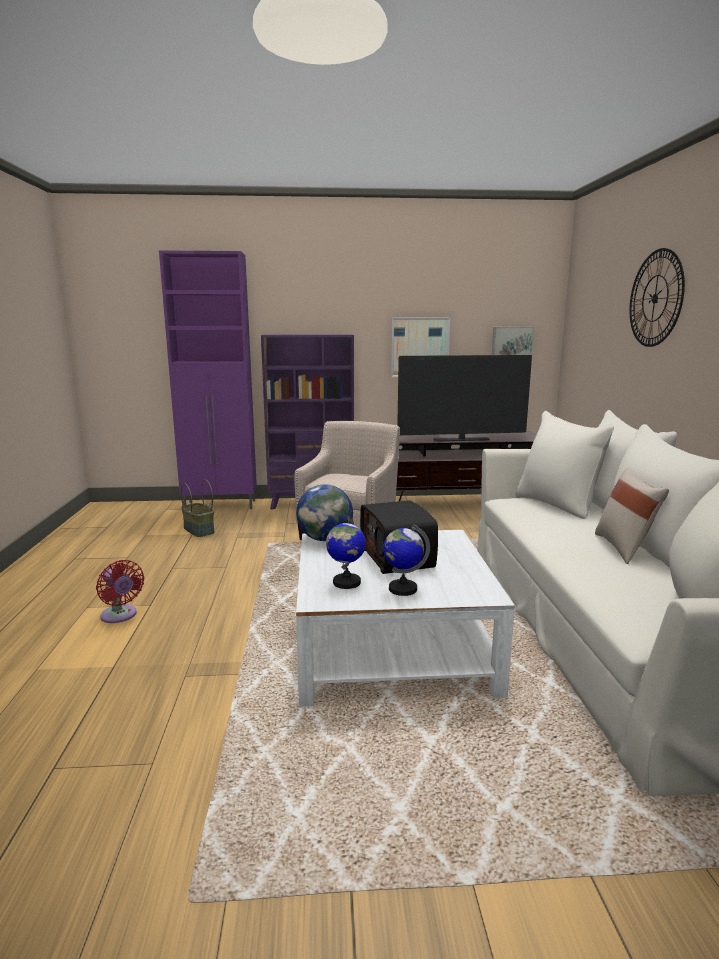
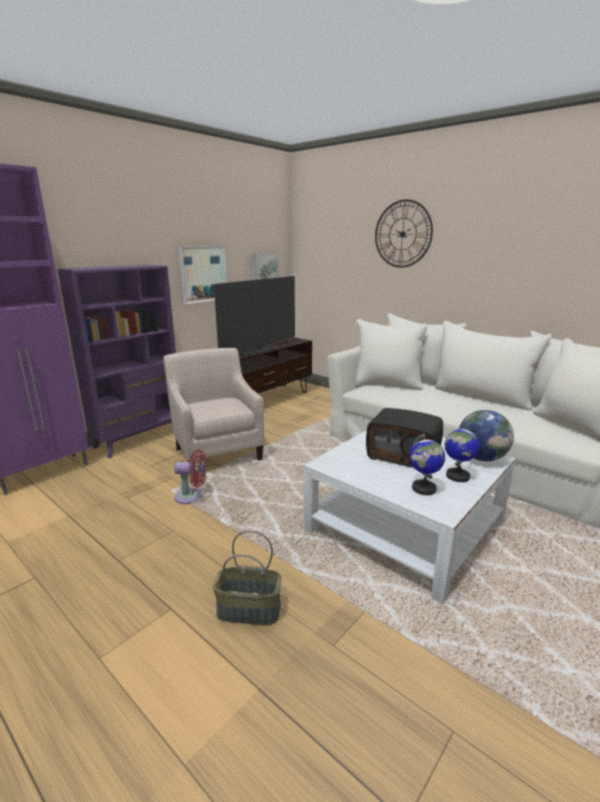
camera: 45 degrees left, 5 degrees up
(120, 616) = (161, 639): red fan -> red fan (192, 496)
(198, 530) = (68, 509): basket -> basket (248, 611)
(325, 539) = (331, 462): globe -> globe (481, 458)
(624, 548) = (475, 402): beige pillow -> none

